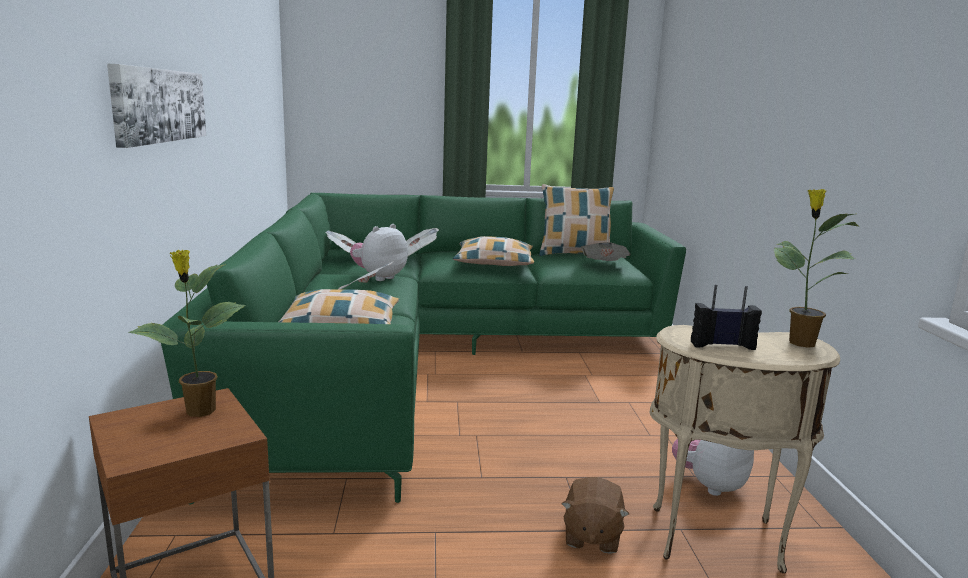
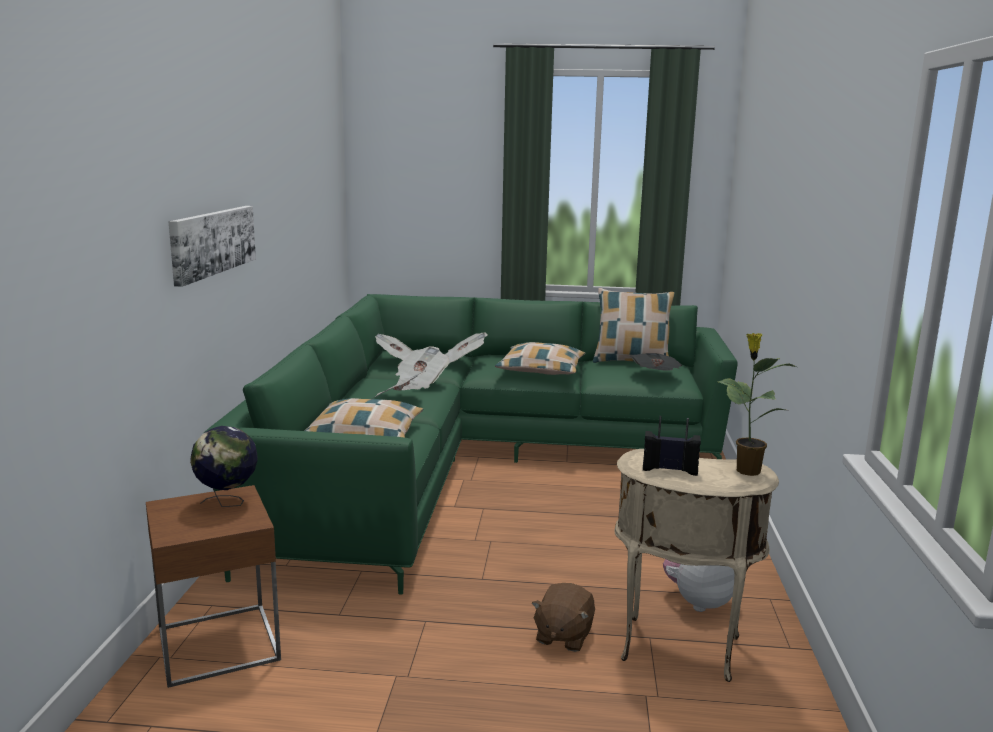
camera: 10 degrees right, 0 degrees up
(199, 411) = (227, 503): potted plant -> globe
(379, 277) = (419, 383): plush toy -> newspaper

